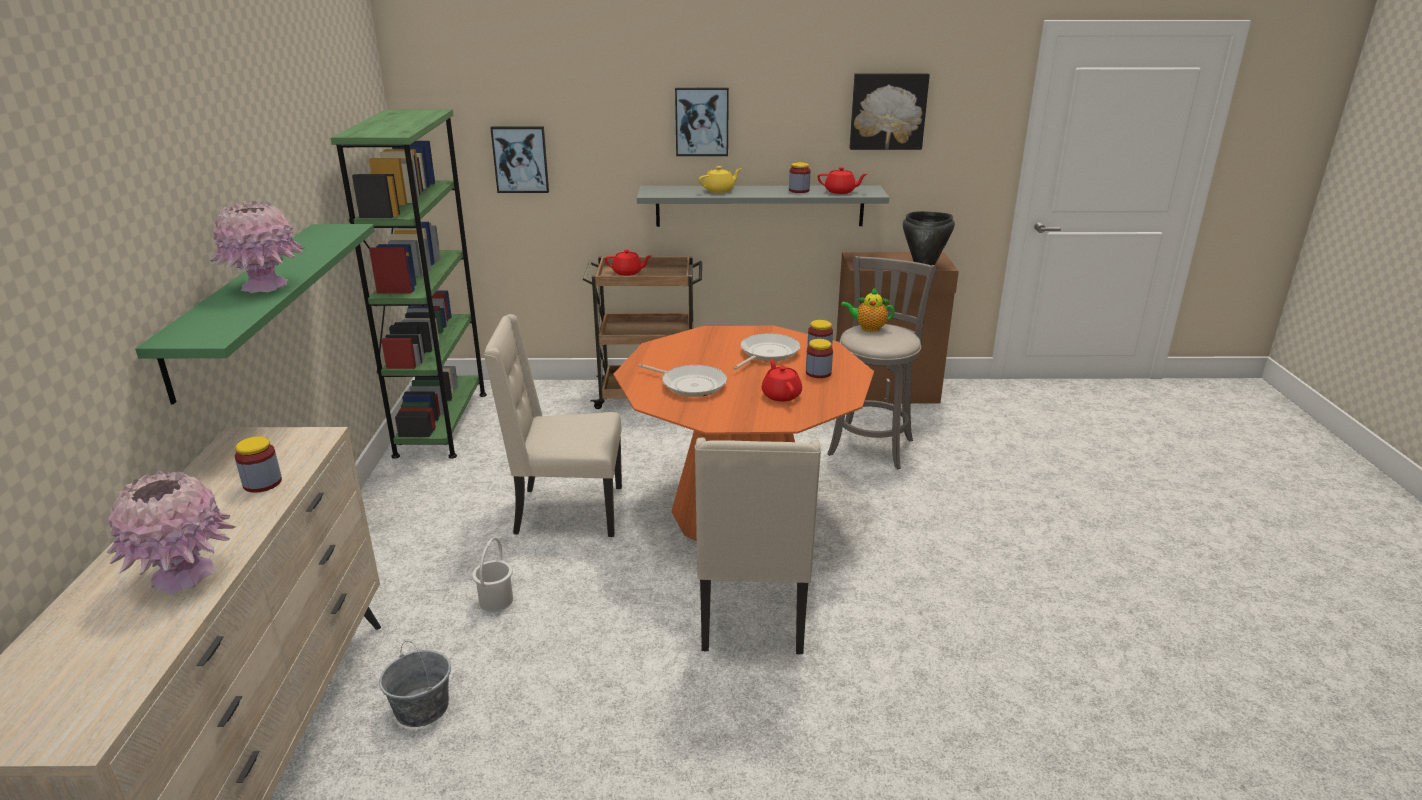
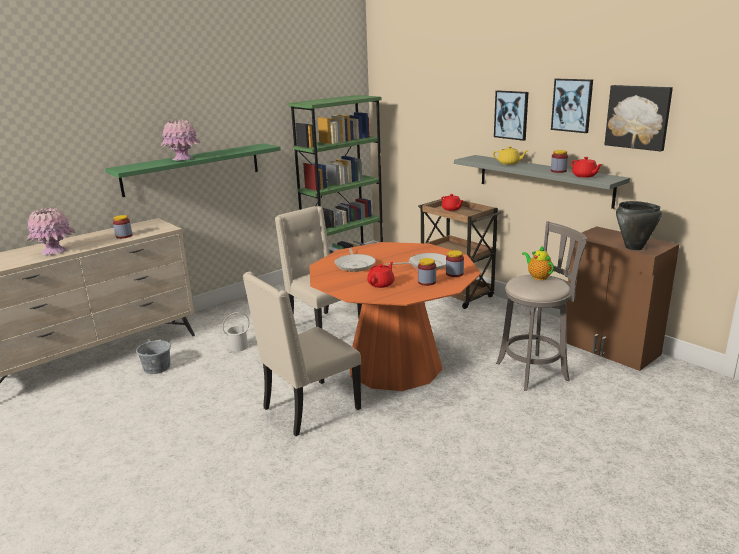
camera: 50 degrees right, 5 degrees down
(520, 159) = (419, 130): picture -> picture (572, 105)

